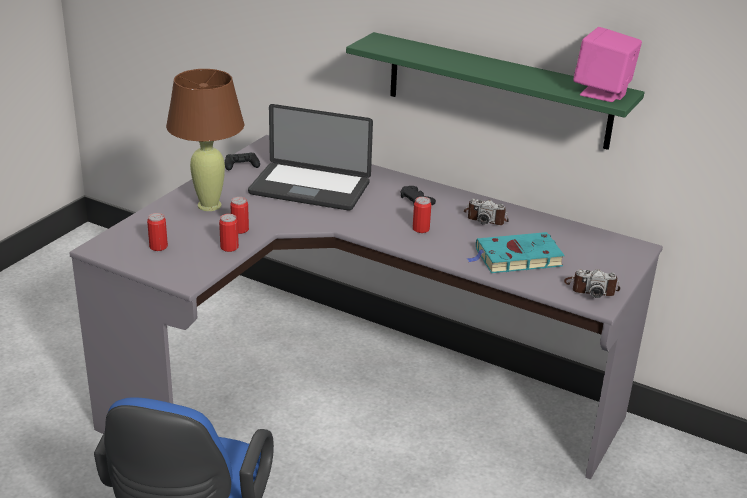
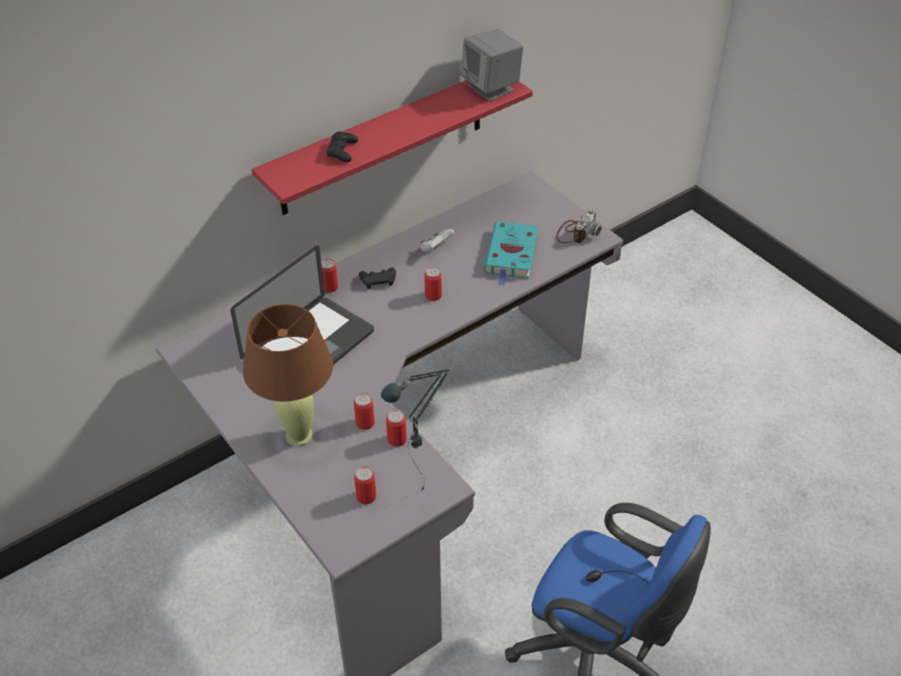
camera: 65 degrees left, 15 degrees up
(165, 272) = (421, 501): none -> table lamp
(241, 165) = (221, 387): black game controller -> black game controller (342, 151)
(388, 182) = (329, 287): none -> can
(486, 218) = (436, 248): camera -> white game controller
(498, 90) = (383, 142): green shelf -> red shelf
(602, 93) = (491, 88): pink speaker -> grey speaker

